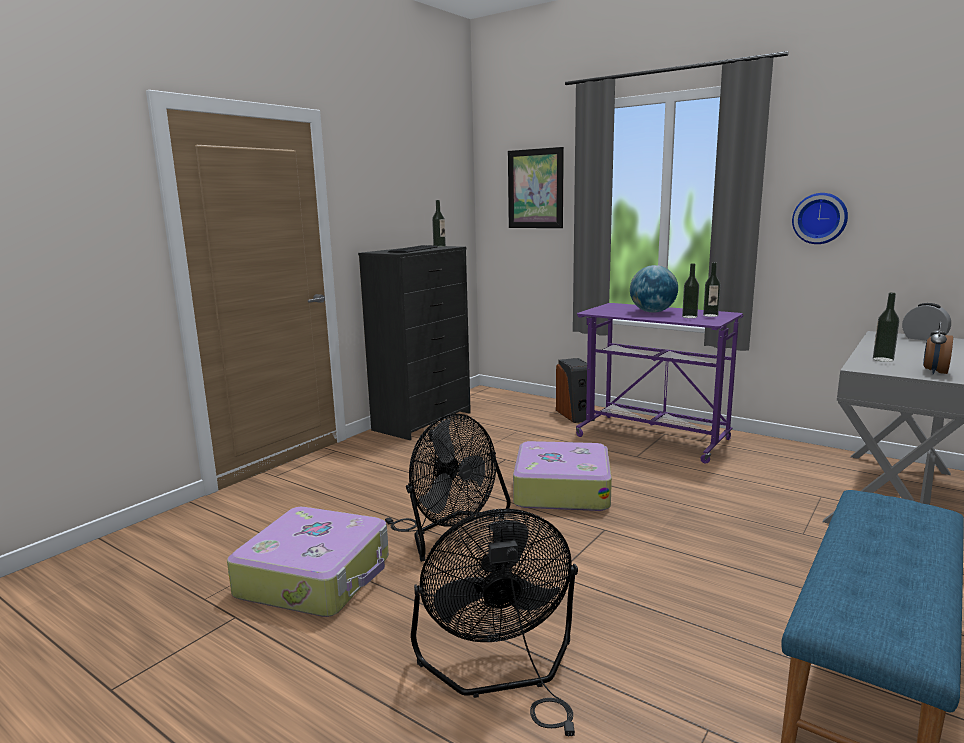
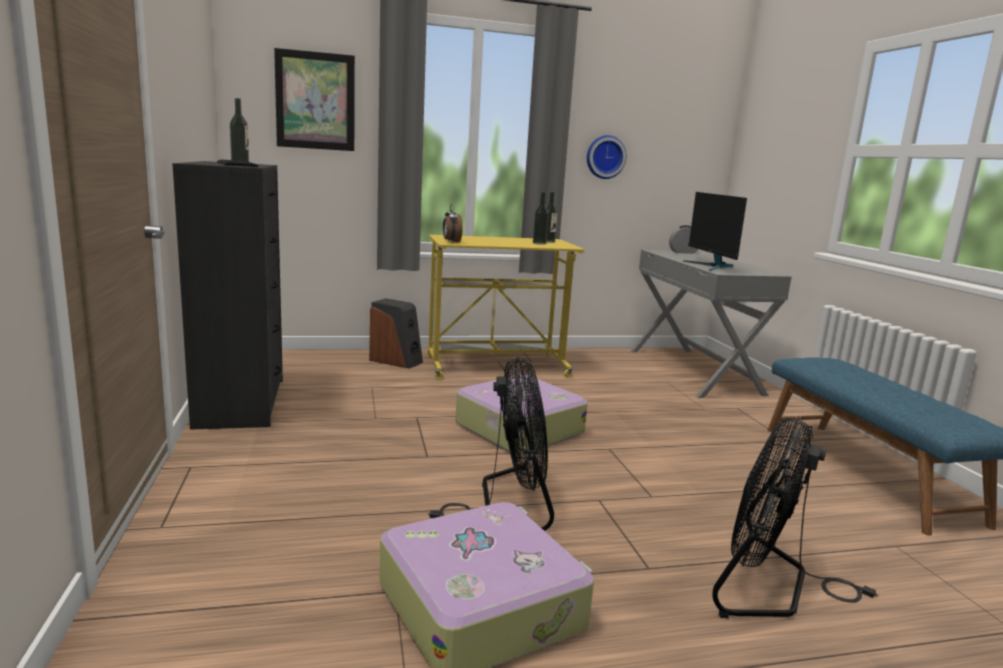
camera: 50 degrees left, 0 degrees up
(652, 312) = (498, 241): globe -> none
(653, 438) = (497, 367): purple desk -> yellow desk
(883, 359) = (711, 266): bottle -> monitor
(934, 372) = (755, 271): alarm clock -> alarm clock (451, 242)

